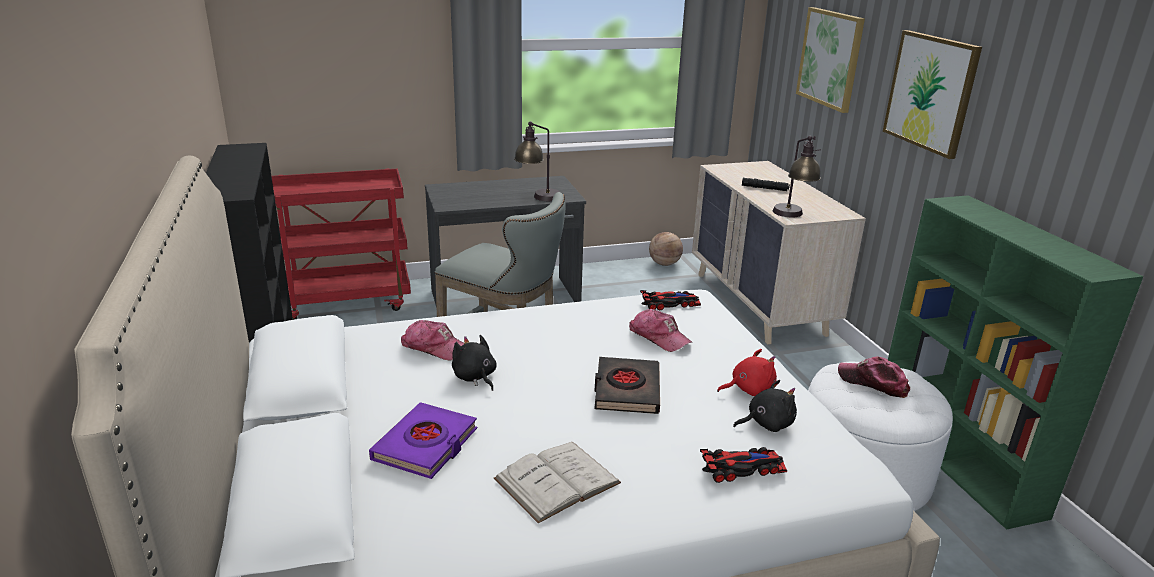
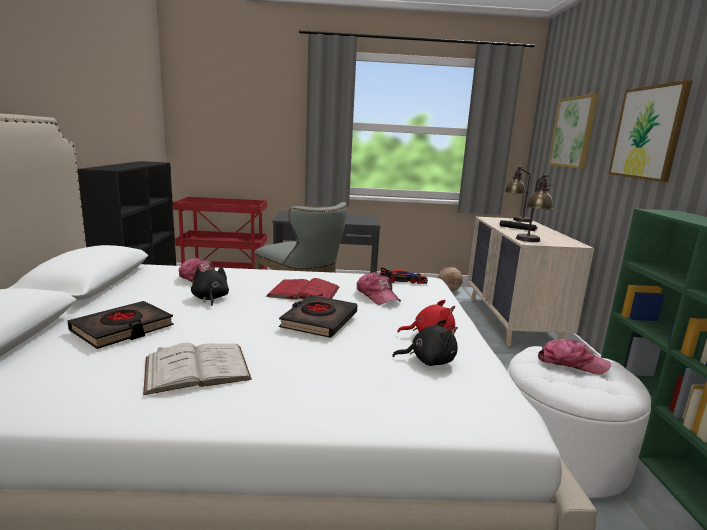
camera: 15 degrees right, 10 degrees down
(426, 445) = (123, 329): purple book -> black book
(538, 198) = (347, 221): table lamp -> table lamp (516, 220)
(573, 345) = (304, 292): none -> red book
(742, 467) = (377, 387): toy car -> none
(873, 383) = (571, 363): cap -> cap turned 150 degrees clockwise

